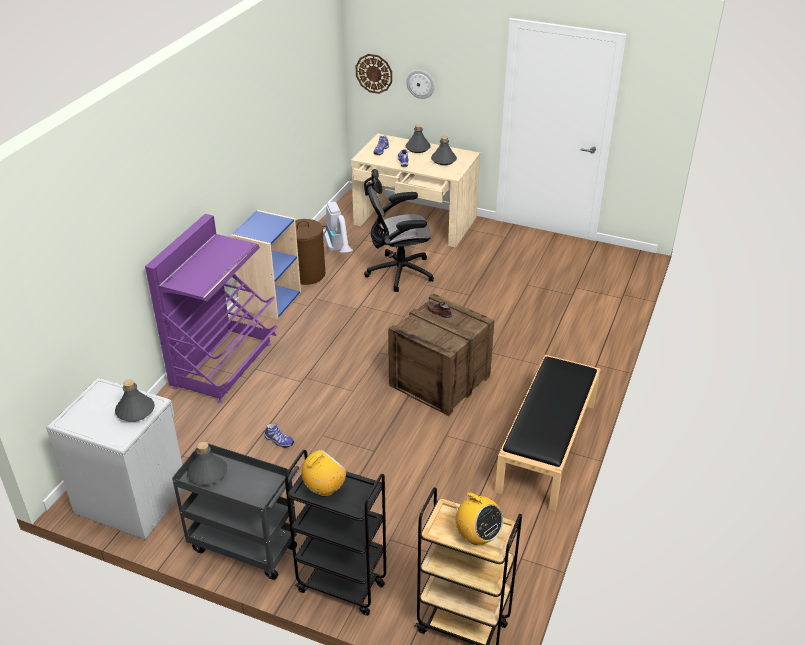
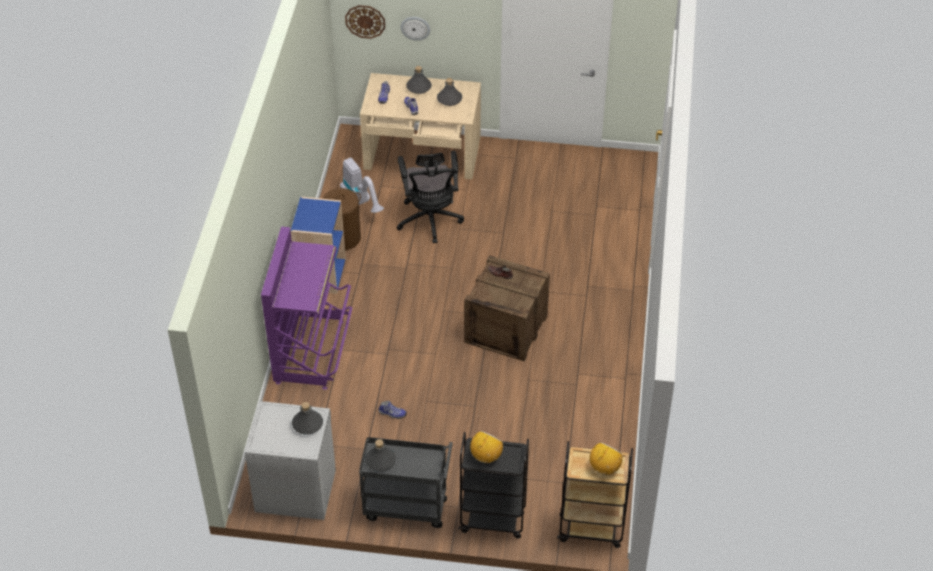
camera: 15 degrees left, 10 degrees up
(399, 273) = (430, 220): office chair -> office chair turned 75 degrees counterclockwise
(477, 536) = (604, 469): radio -> radio turned 90 degrees counterclockwise
(547, 447) = (613, 373): black bench -> none

